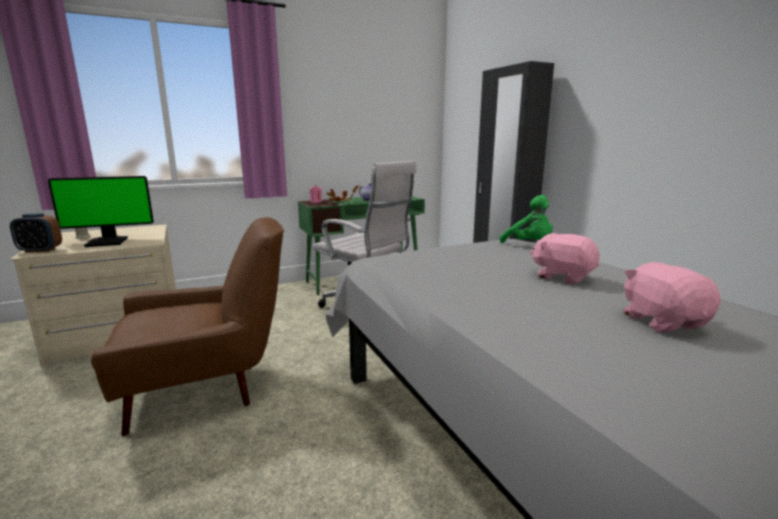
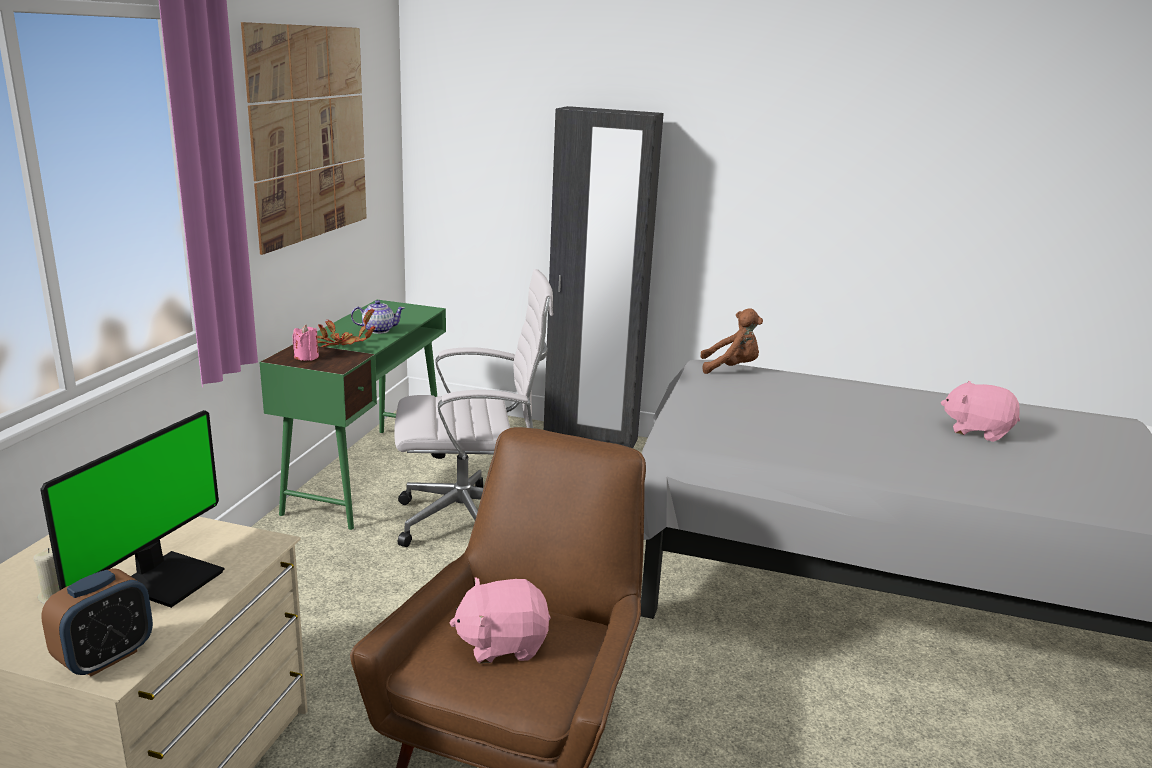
camera: 50 degrees left, 5 degrees up
(354, 96) = (310, 134): none -> picture
(529, 245) = (731, 368): green plush toy -> brown plush toy
(562, 277) = (850, 407): pink plush toy -> pink plush toy (502, 643)

